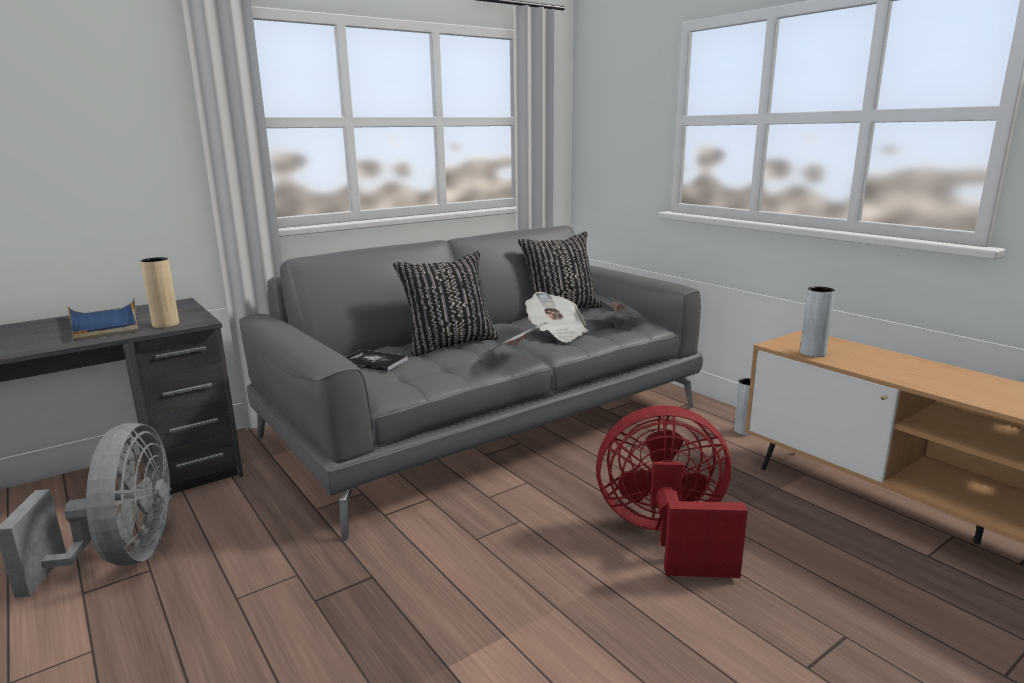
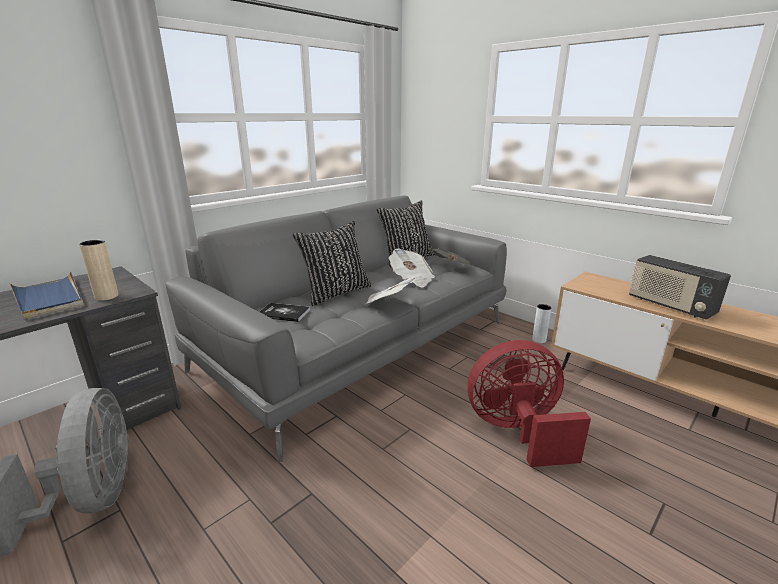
camera: 10 degrees left, 5 degrees up
(812, 353) = (603, 292): grey vase -> none
(901, 373) = (669, 306): none -> radio

